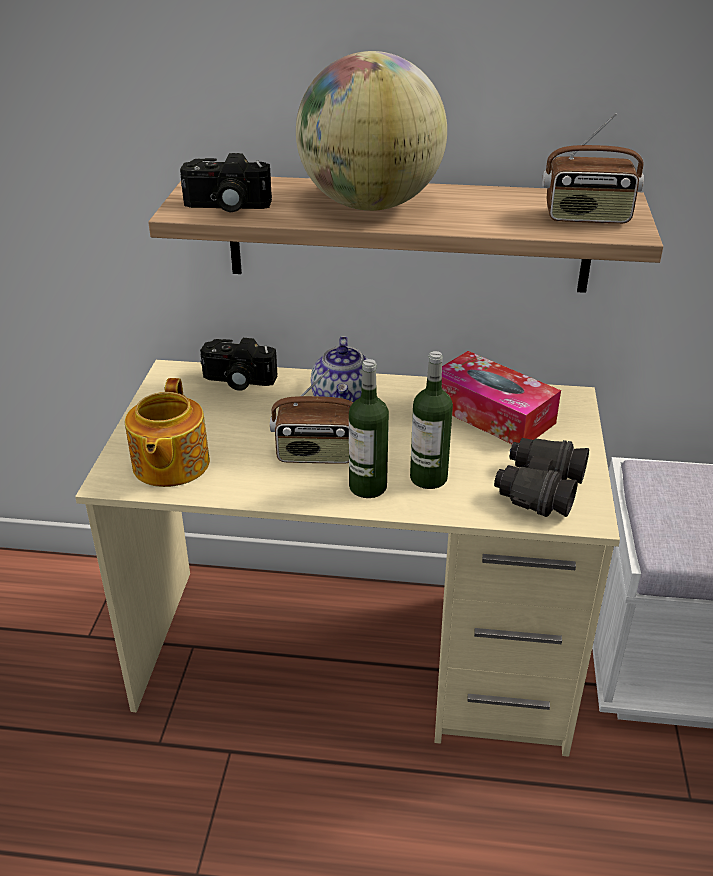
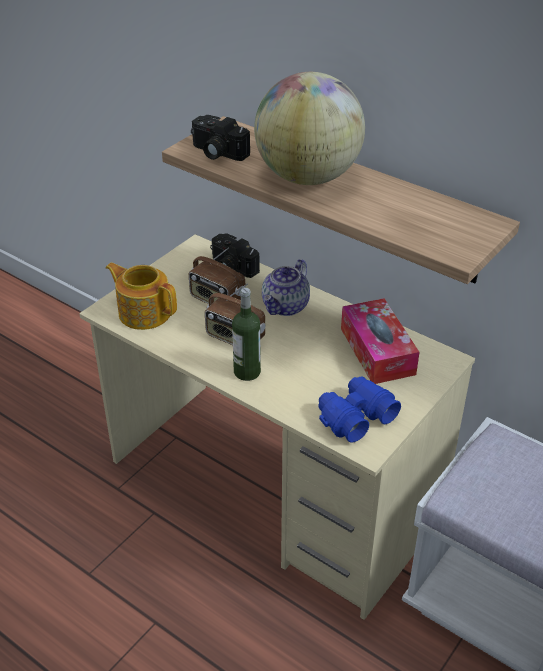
camera: 30 degrees right, 5 degrees up
(169, 465) = (144, 312): teapot -> teapot turned 90 degrees clockwise
(428, 478) = (290, 381): bottle -> none
(538, 489) = (355, 417): black binoculars -> blue binoculars
(587, 218) = (444, 232): radio -> radio (217, 300)

